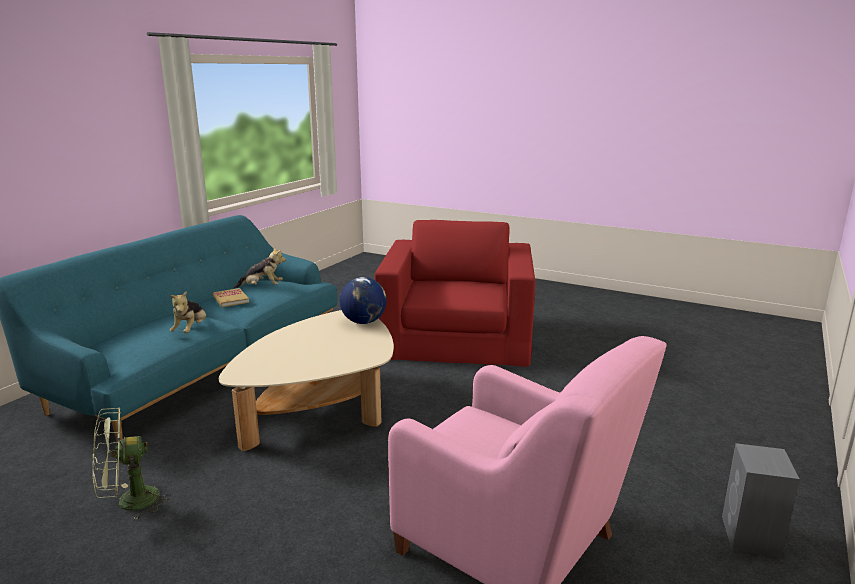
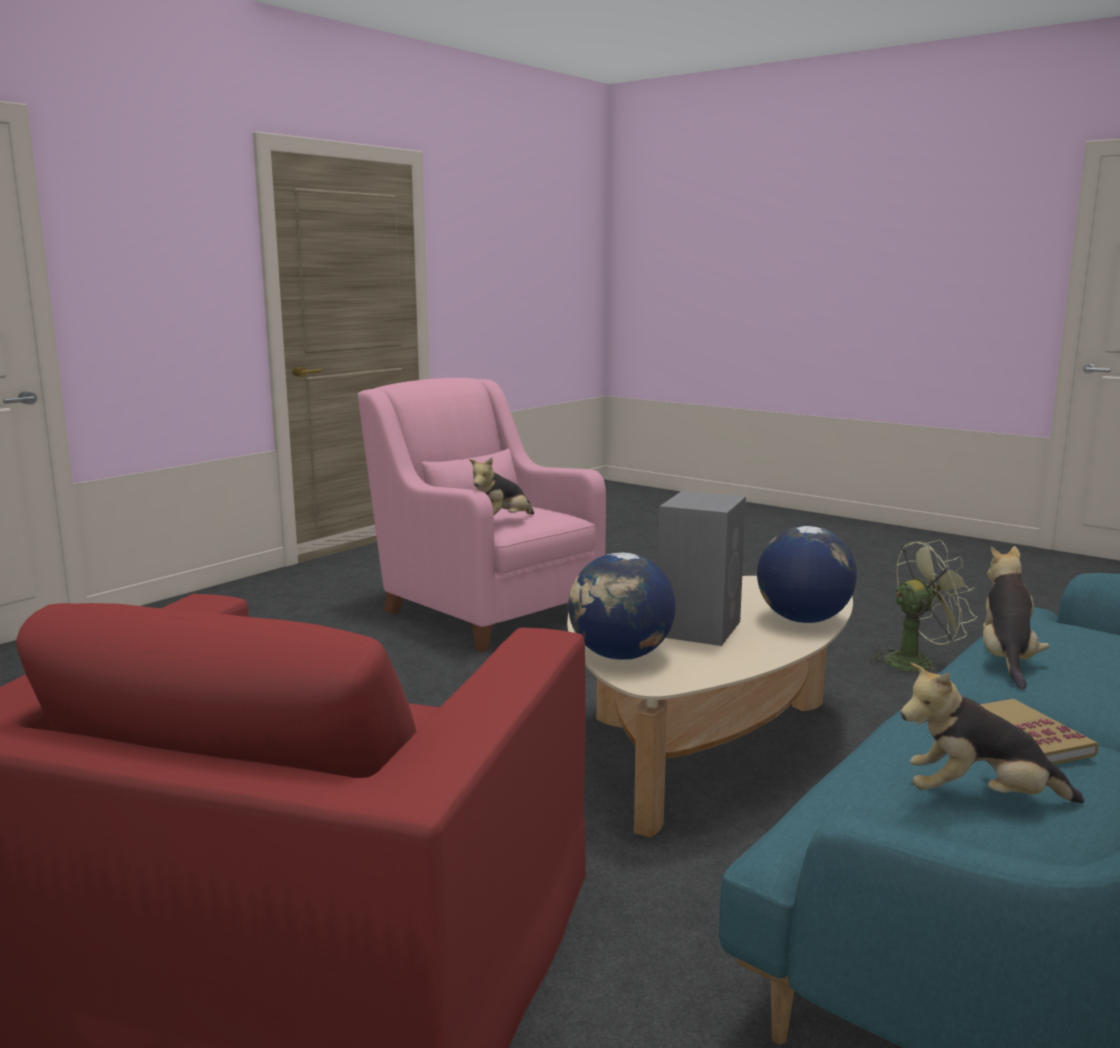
camera: 170 degrees left, 5 degrees down
(268, 347) = (802, 620): none -> globe
(478, 416) = (501, 523): none -> plush toy
(751, 537) = (257, 601): grey speaker -> grey speaker (699, 628)

